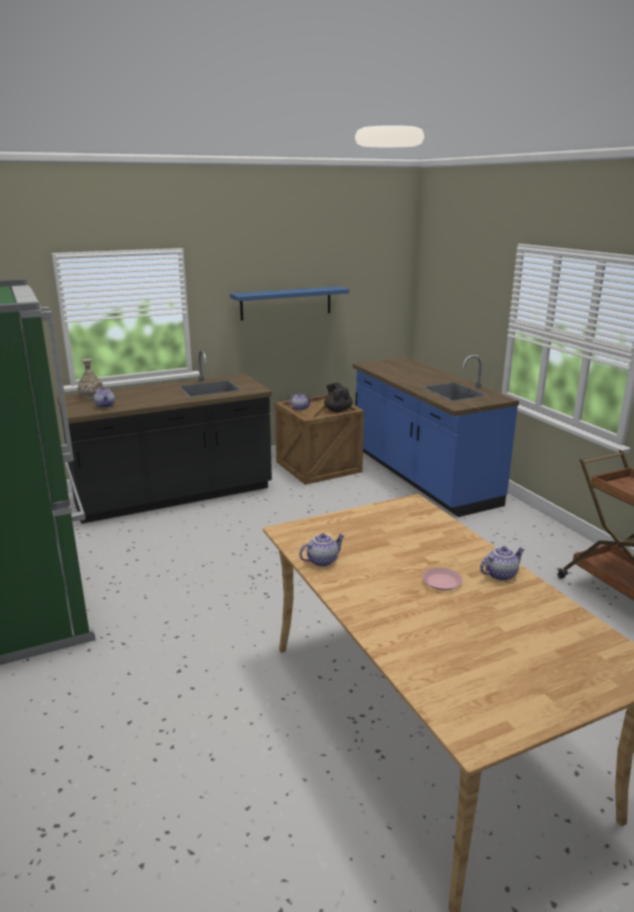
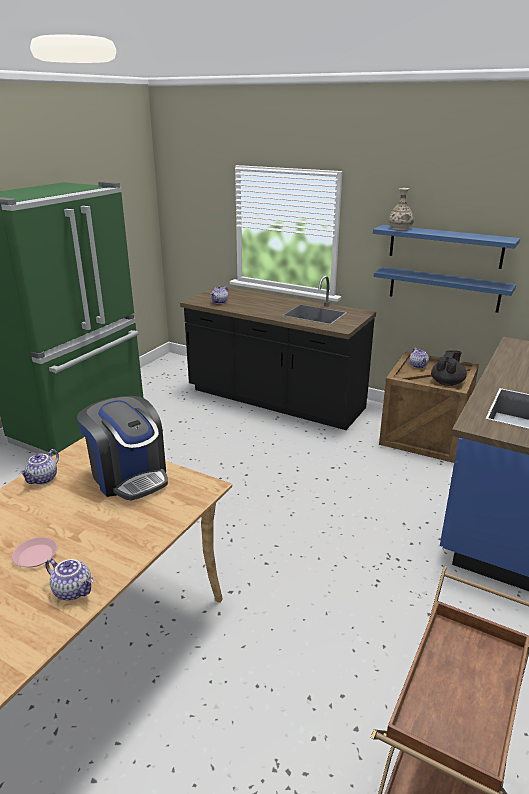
camera: 55 degrees right, 5 degrees up
(91, 396) = (232, 292): vase -> vase (400, 228)
(290, 340) = (444, 289): none -> blue shelf
(322, 560) = (43, 479): teapot -> teapot turned 90 degrees clockwise
(363, 524) = (129, 476): none -> coffee machine

